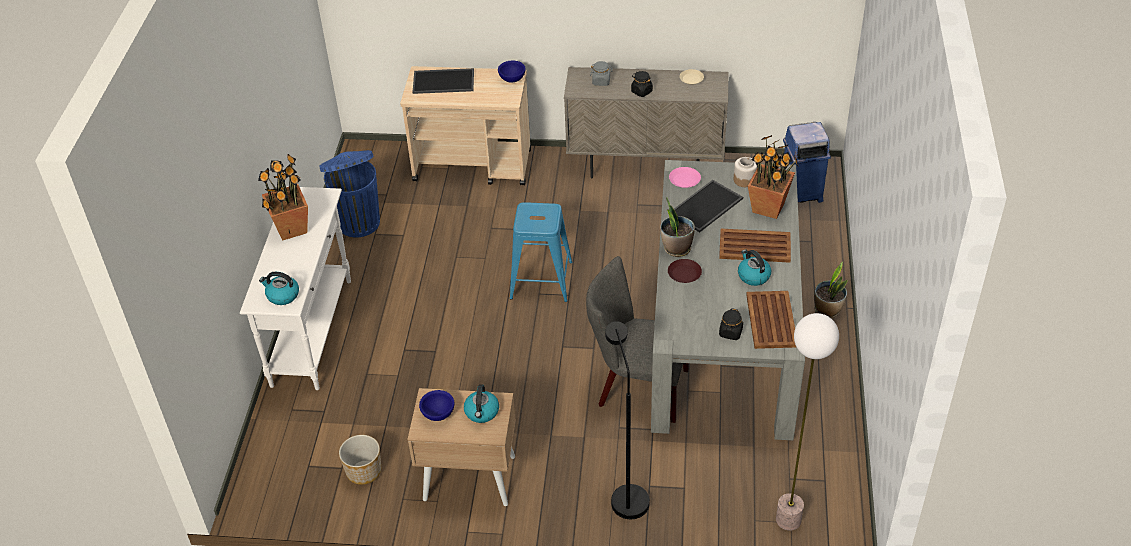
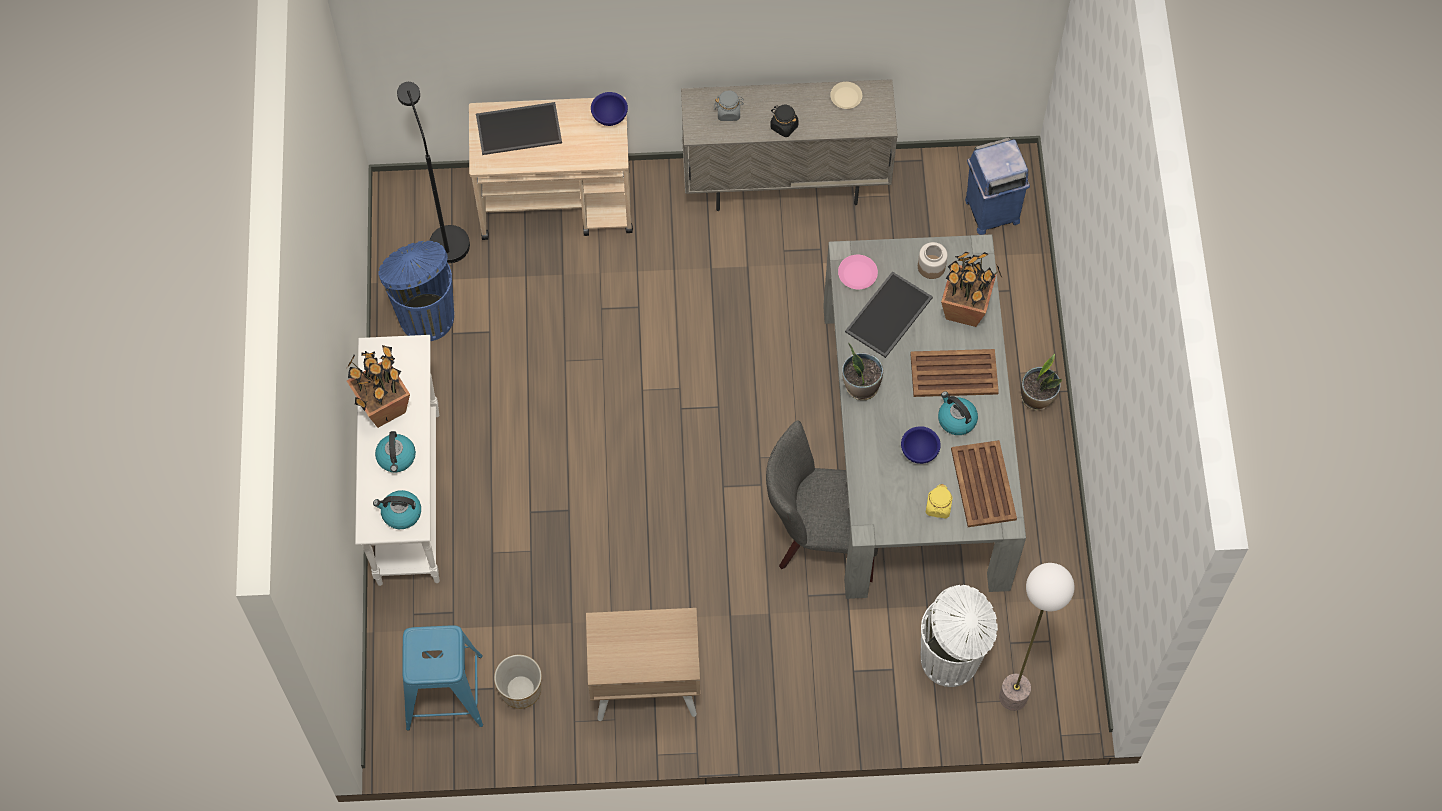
camera: 10 degrees left, 20 degrees up
(437, 414) = (615, 646): blue bowl -> blue bowl (918, 451)
(482, 412) = (665, 638): kettle -> kettle (396, 458)
(541, 280) = (680, 386): blue stool -> blue stool (445, 691)
(626, 494) = (829, 685): black floor lamp -> black floor lamp (445, 236)
(684, 274) = (875, 425): brown plate -> none
(730, 332) = (938, 507): black jar -> yellow jar
(736, 486) = (951, 659): none -> white trash can

